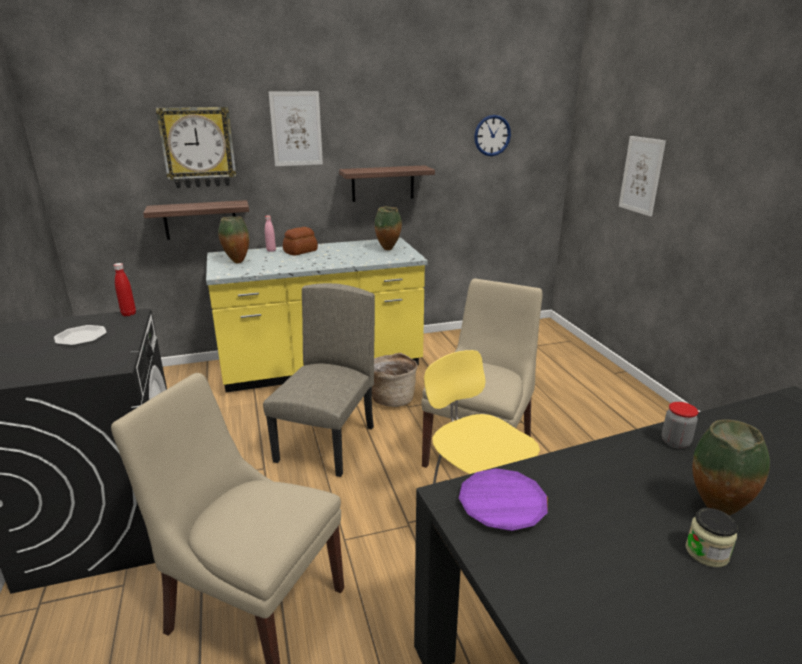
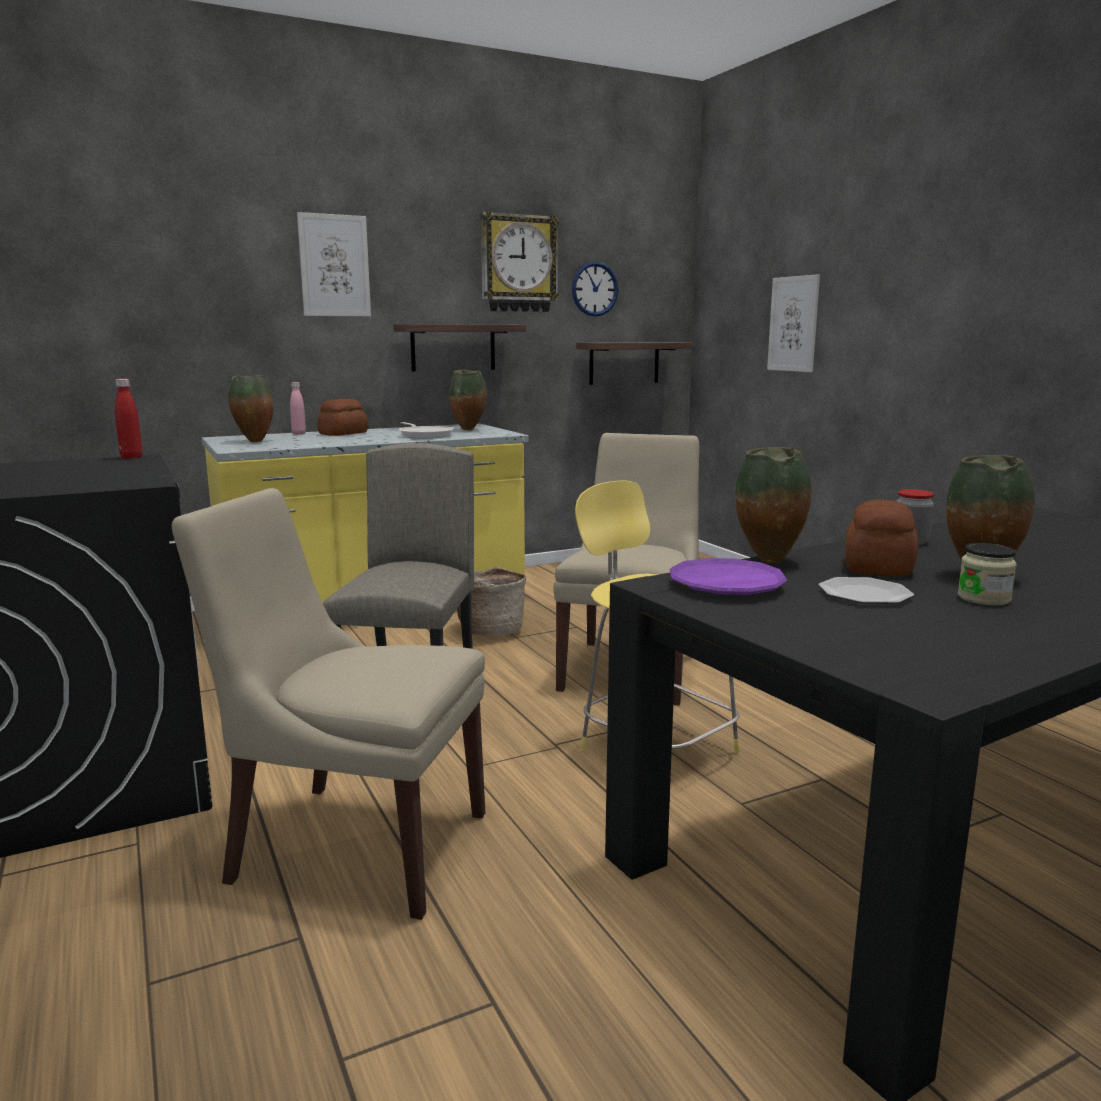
camera: 10 degrees left, 10 degrees down
(80, 337) = (72, 470): plate -> plate (865, 595)
(198, 147) = (194, 284): wall clock -> wall clock (518, 263)
(200, 220) = (192, 389): shelf -> shelf (624, 363)
(354, 257) = (425, 435): none -> frying pan
(549, 466) = (769, 562): none -> vase
(634, 484) = (877, 567): none -> bread

